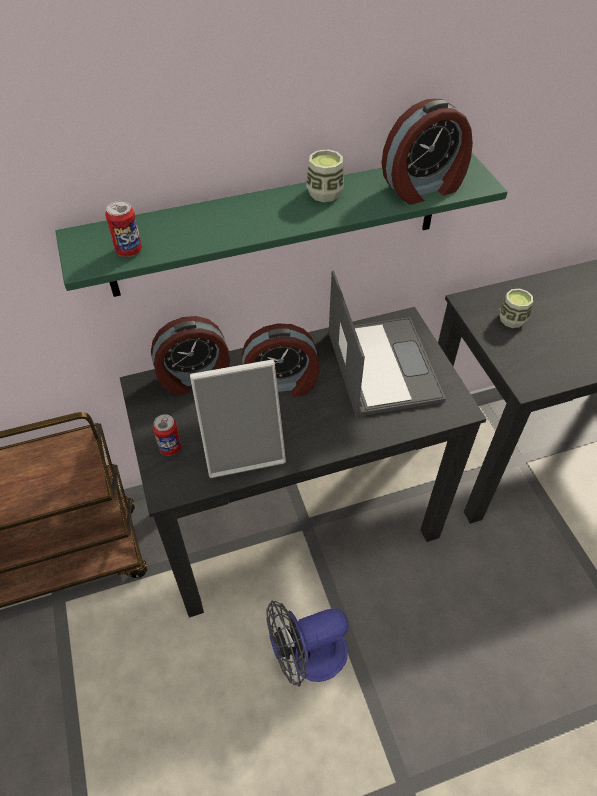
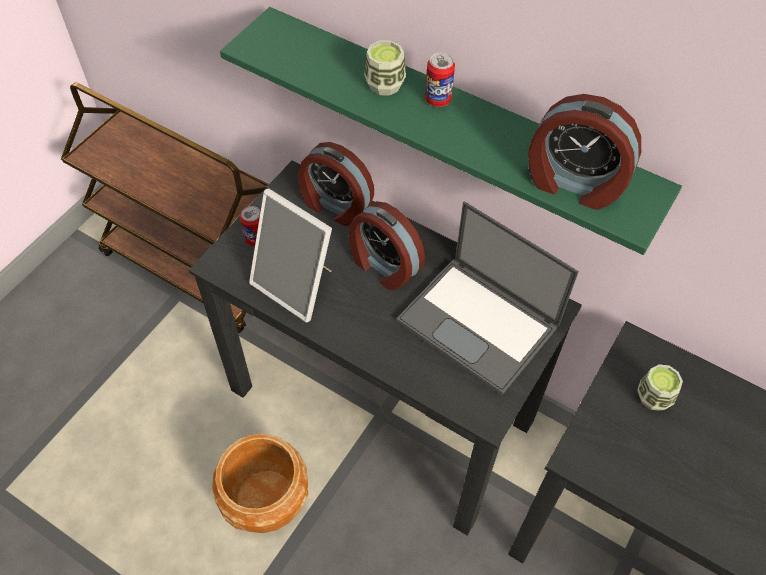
camera: 50 degrees right, 5 degrees up
(129, 250) = (286, 58): can -> can (438, 99)
(307, 656) = (266, 501): fan -> brown planter
(324, 193) = (485, 122): cup -> cup (384, 84)
(382, 365) = (480, 324): laptop -> laptop turned 90 degrees clockwise

